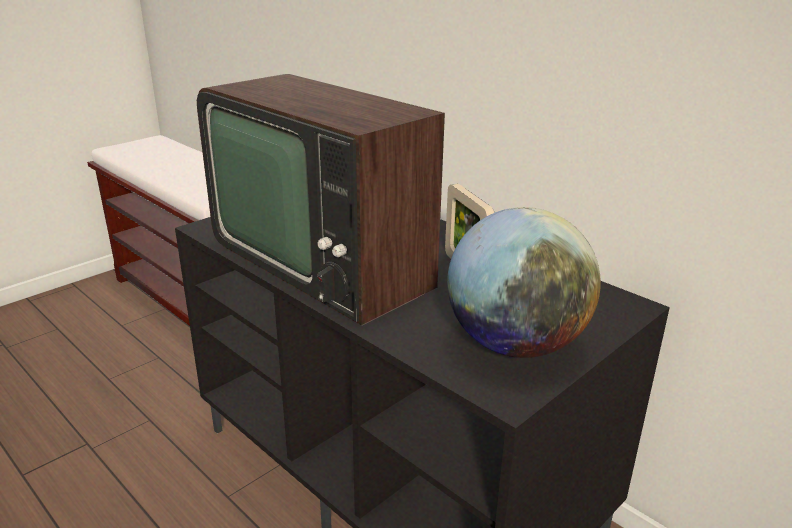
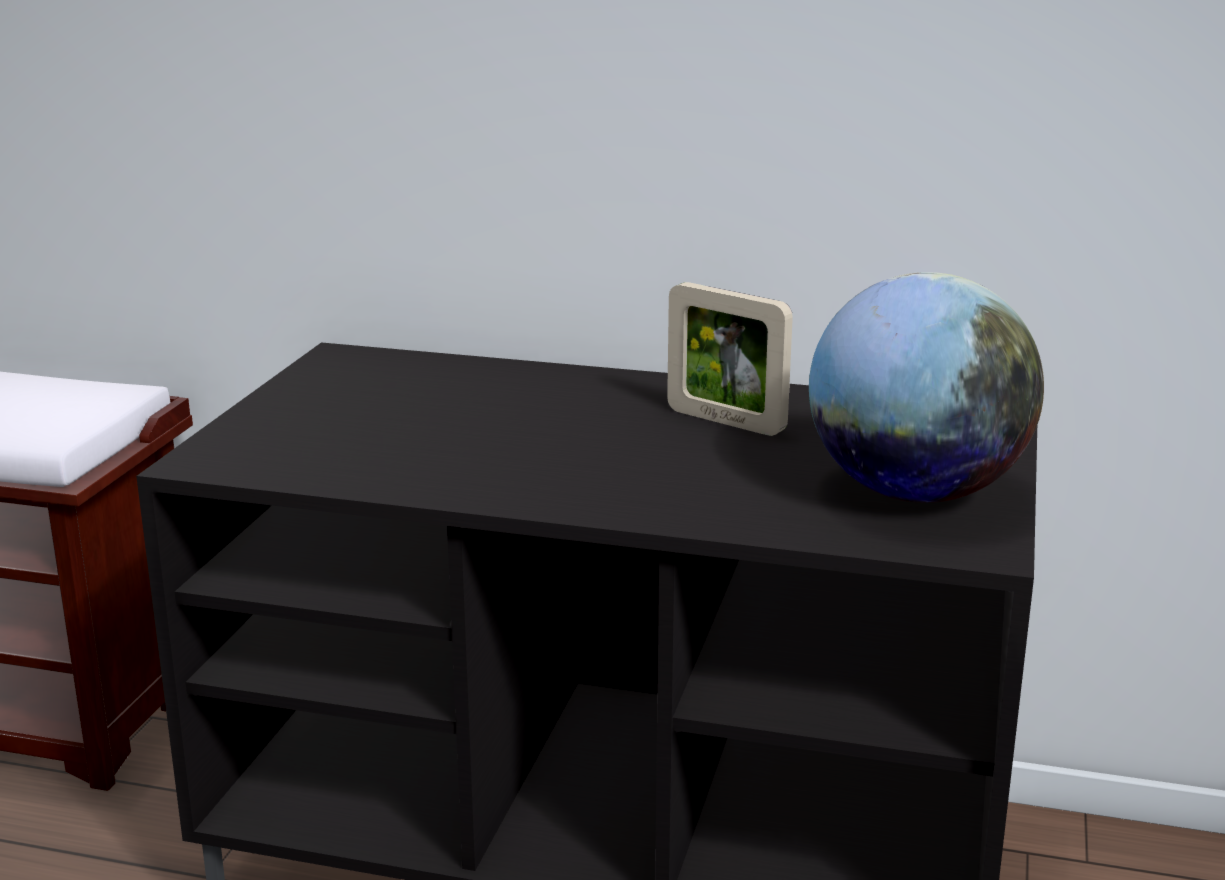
camera: 30 degrees left, 5 degrees down
(329, 257) = (496, 454): television -> none

